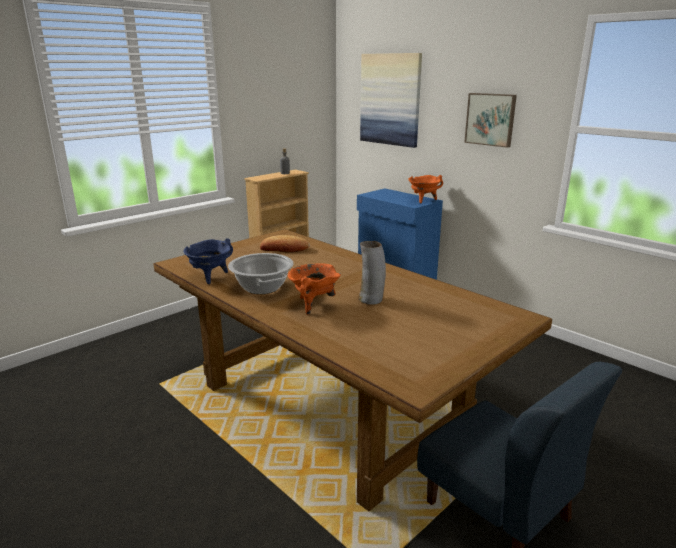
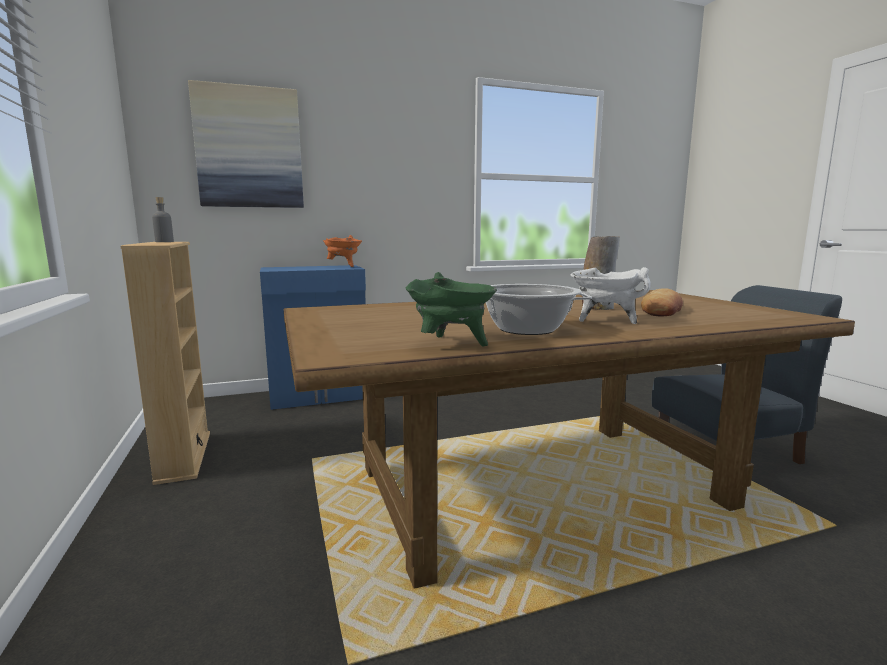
camera: 65 degrees left, 10 degrees down
(210, 277) = (451, 344): blue cooking pot -> green cooking pot
(284, 249) = (378, 313): bread -> bread (662, 310)
(313, 305) = (605, 320): orange cooking pot -> white cooking pot
(490, 119) = (397, 169): picture -> none

